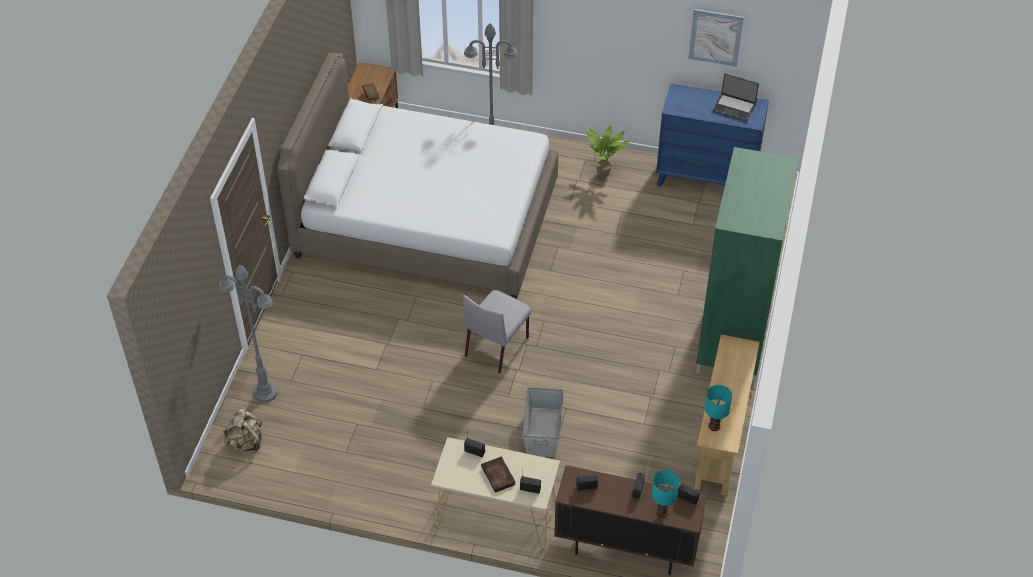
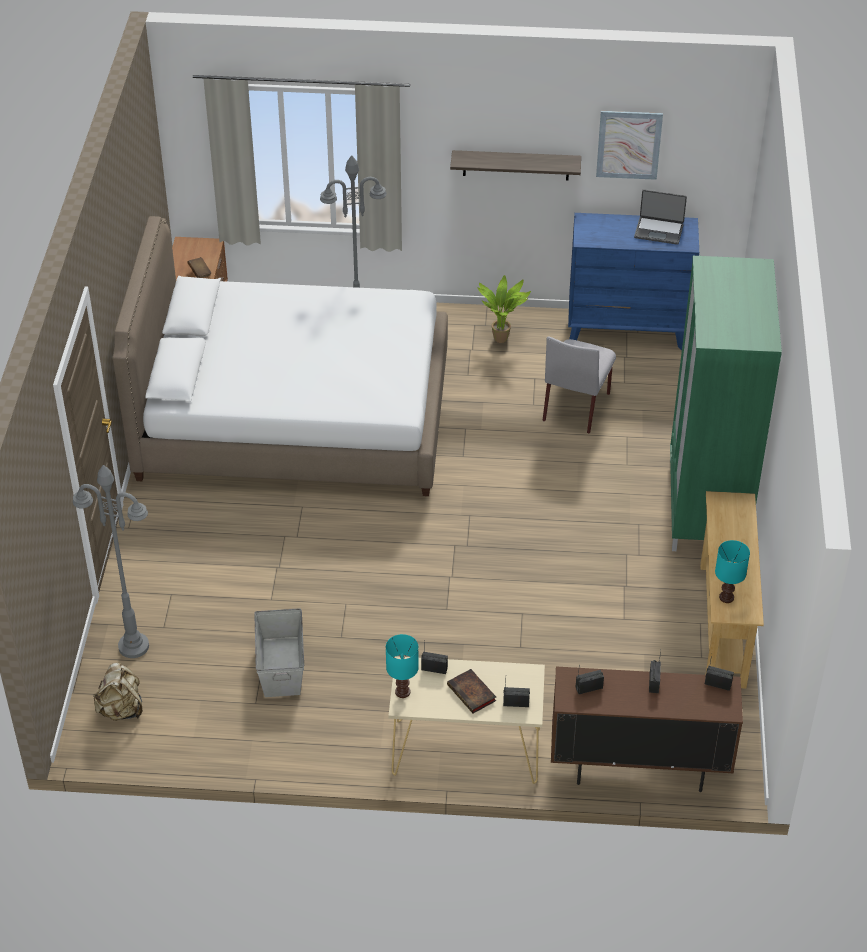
camera: 10 degrees left, 5 degrees down
(497, 346) = (418, 552): grey chair -> grey chair (576, 406)
(542, 432) = (499, 645): grey storage box -> grey storage box (280, 666)
(625, 41) = (516, 165): none -> shelf
(662, 511) = (690, 703): turquoise table lamp -> turquoise table lamp (402, 691)

